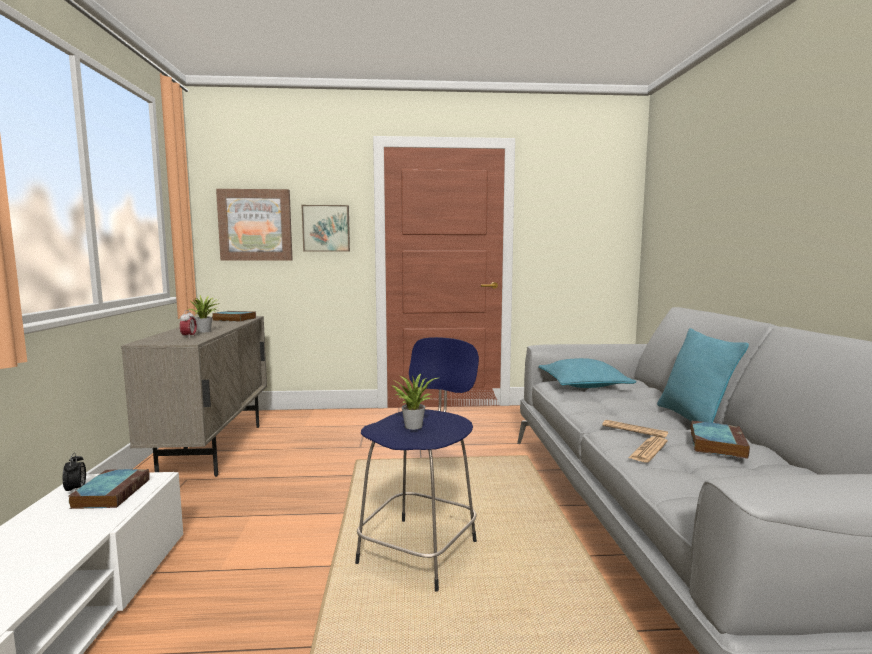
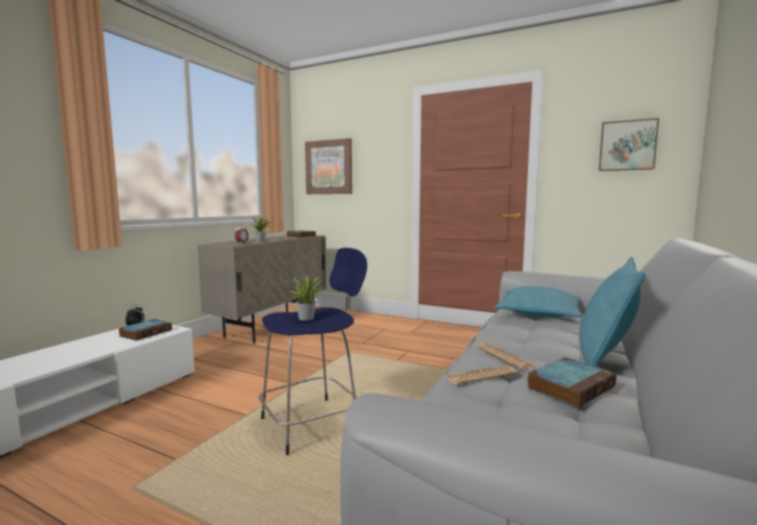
camera: 30 degrees right, 0 degrees up
(326, 228) = (376, 167): picture -> picture (627, 145)

